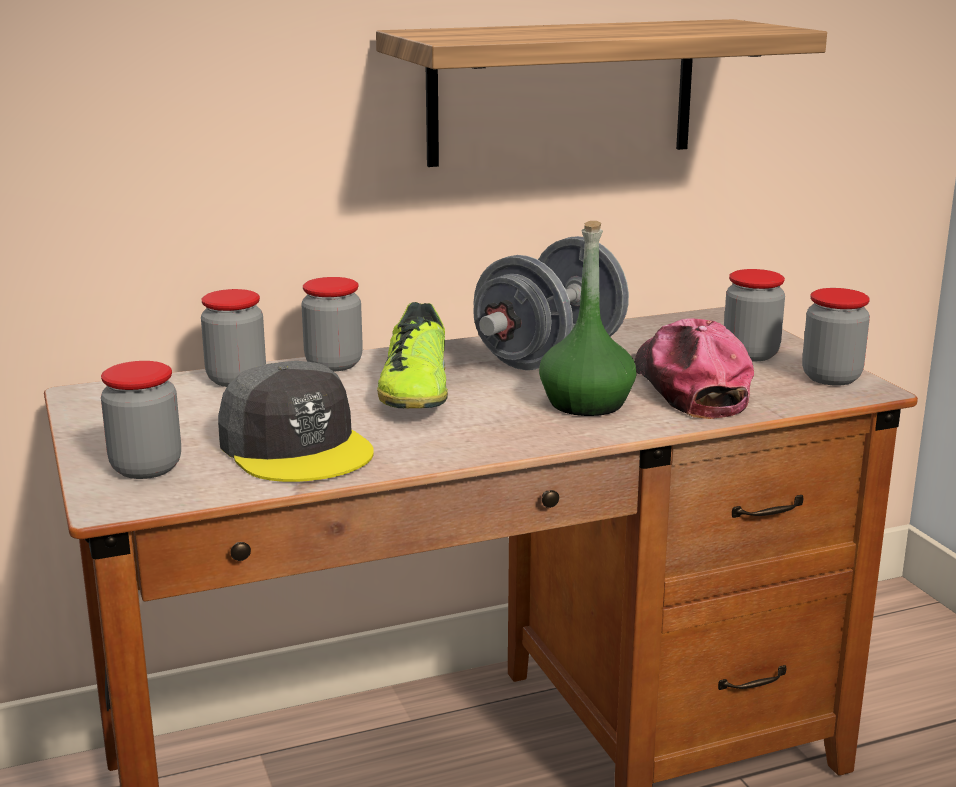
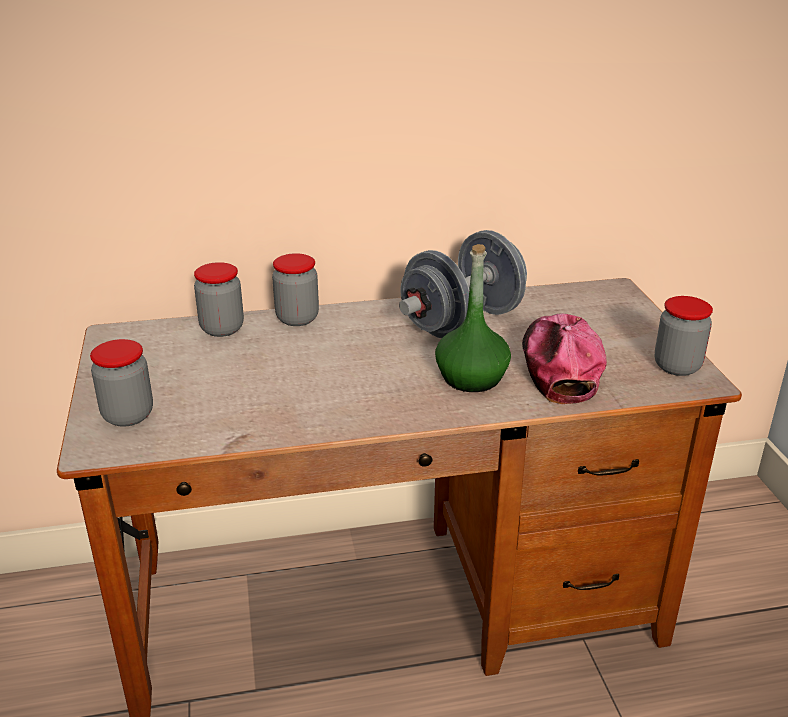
camera: 10 degrees right, 10 degrees up
(296, 446) = (240, 404): grey cap -> none
(415, 393) = (347, 354): shoe -> none
(562, 91) = (491, 110): shelf -> none
(750, 354) = (620, 334): jar -> none

